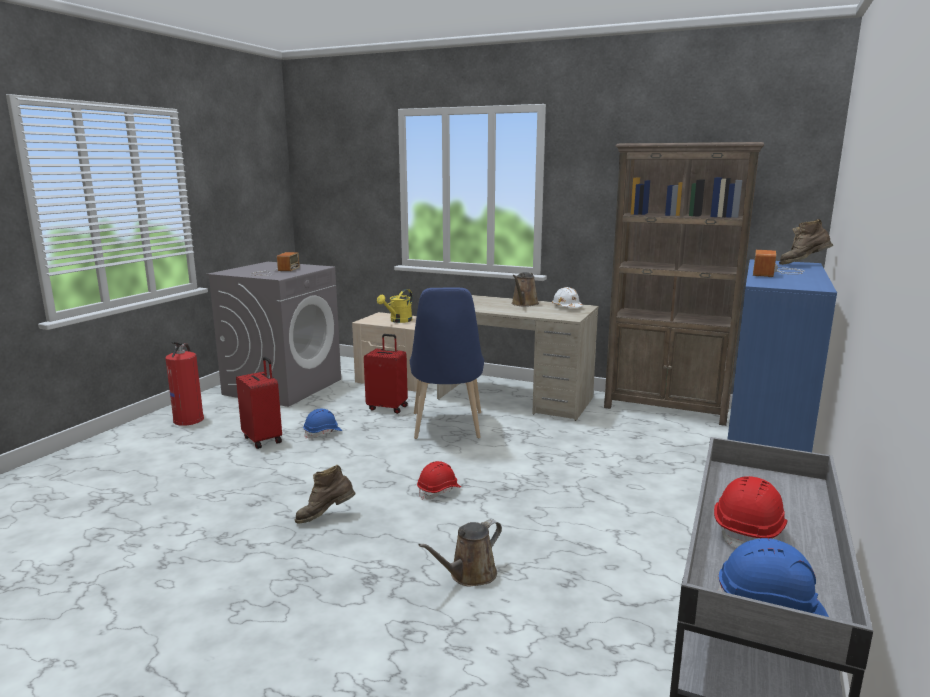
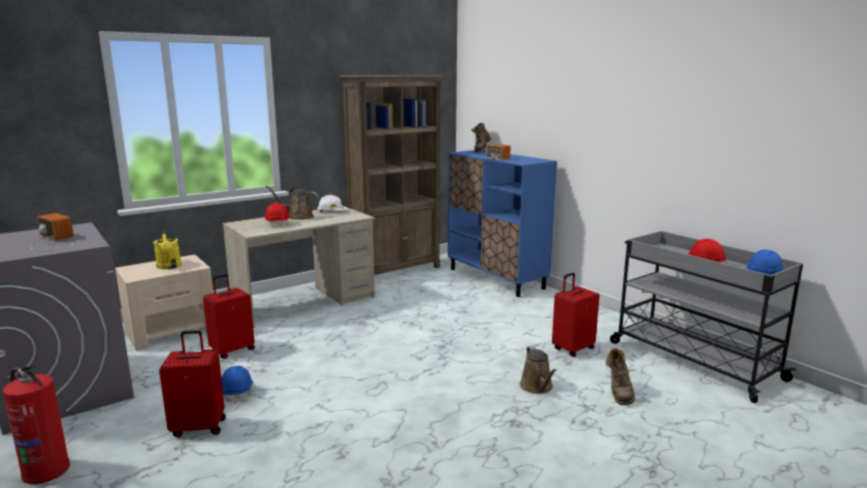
camera: 60 degrees left, 0 degrees up
(325, 517) = (407, 423): brown boot -> brown boot (619, 393)
(439, 491) = (418, 368): red hard hat -> red hard hat (278, 224)
(447, 428) = (316, 338): blue chair -> none
(524, 304) = (298, 217): brown watering can -> brown watering can turned 135 degrees clockwise
(615, 578) = (572, 349): none -> red suitcase

